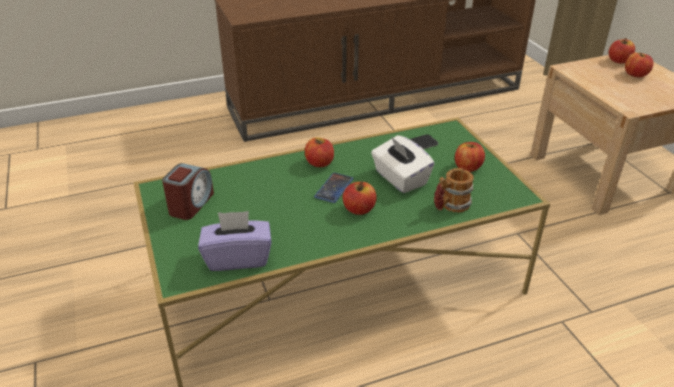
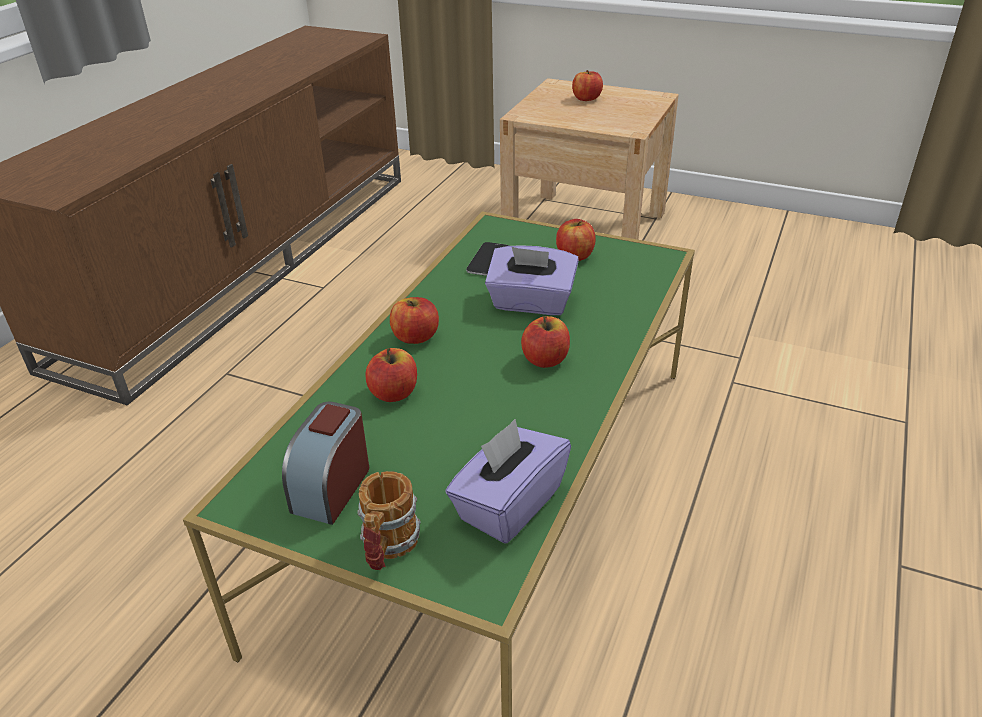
camera: 45 degrees left, 0 degrees up
(191, 204) = (331, 487): alarm clock -> alarm clock turned 135 degrees counterclockwise
(334, 188) = (480, 354): phone -> none
(400, 178) = (531, 303): white tissue box -> purple tissue box
(450, 206) = (623, 302): mug -> mug (387, 547)
(619, 61) = (552, 91): apple -> apple (394, 393)

